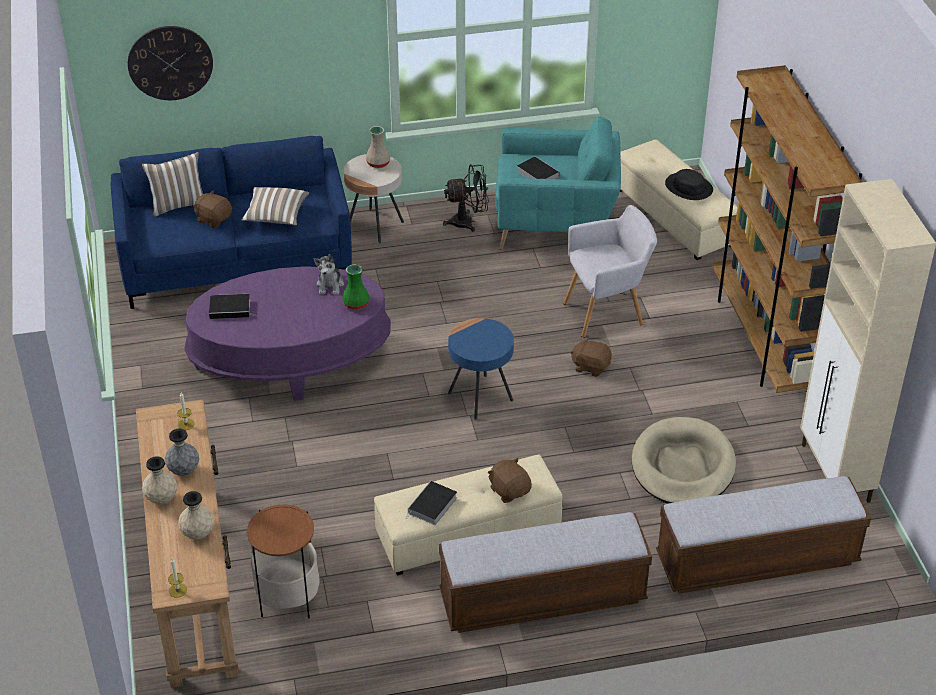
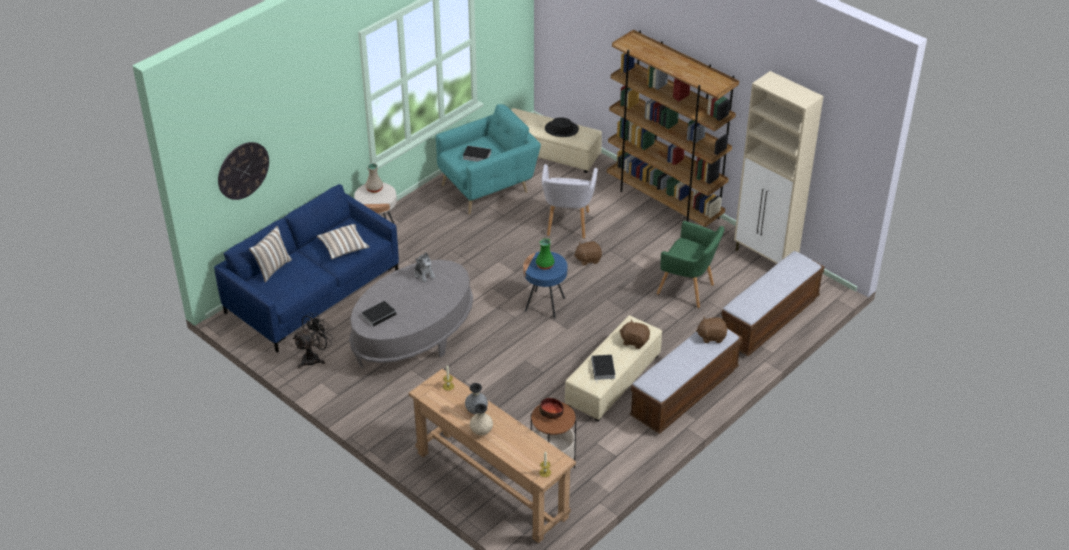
camera: 35 degrees left, 0 degrees up
(198, 534) = (523, 439): beige vase -> none
(214, 219) = (306, 267): brown plush toy -> brown plush toy (711, 336)
(284, 522) = (551, 412): none -> bowl
(291, 361) = (413, 336): purple coffee table -> grey coffee table
(355, 303) = (451, 278): green vase -> green vase (544, 265)
(468, 222) = (433, 206): black fan -> black fan (314, 358)
(607, 313) = (567, 225): grey armchair -> grey armchair turned 150 degrees clockwise
(682, 466) = (688, 290): beige dog bed -> green armchair

